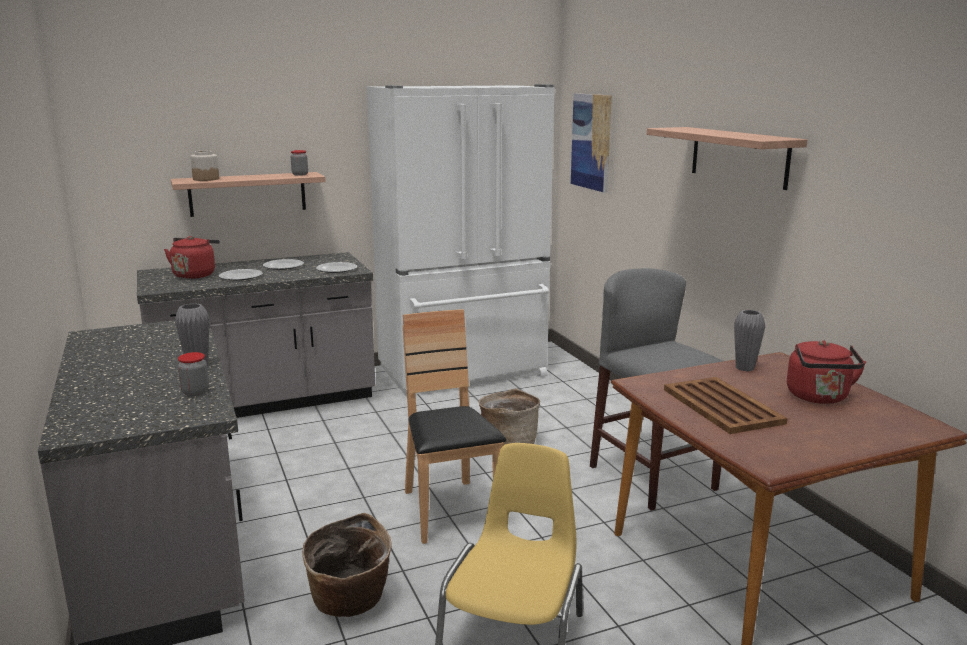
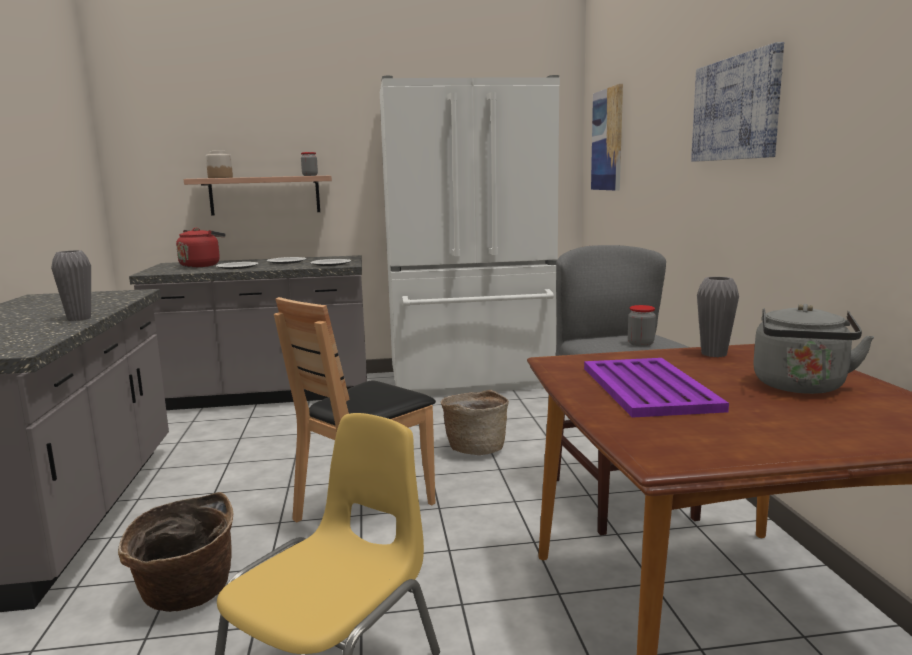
camera: 15 degrees right, 5 degrees down
(195, 392) = (38, 335): jar -> jar (640, 344)
(449, 511) = (365, 510): brown chair -> brown chair turned 135 degrees counterclockwise
(721, 405) = (648, 387): brown tray -> purple tray
(738, 156) = (735, 109): shelf -> picture
(819, 397) = (800, 387): red kettle -> grey kettle

